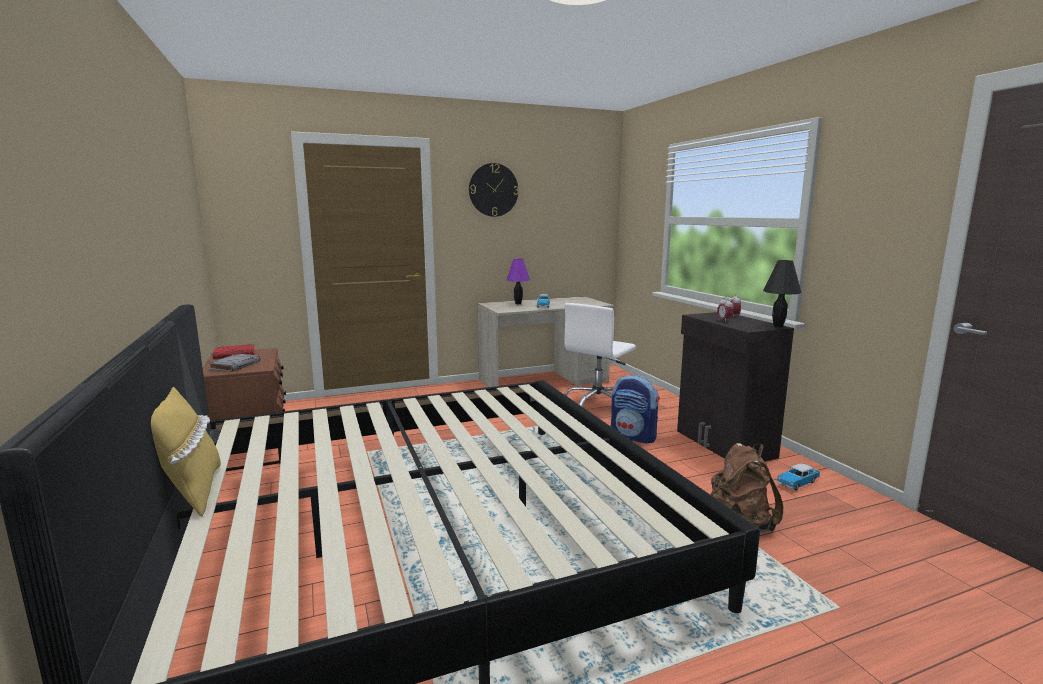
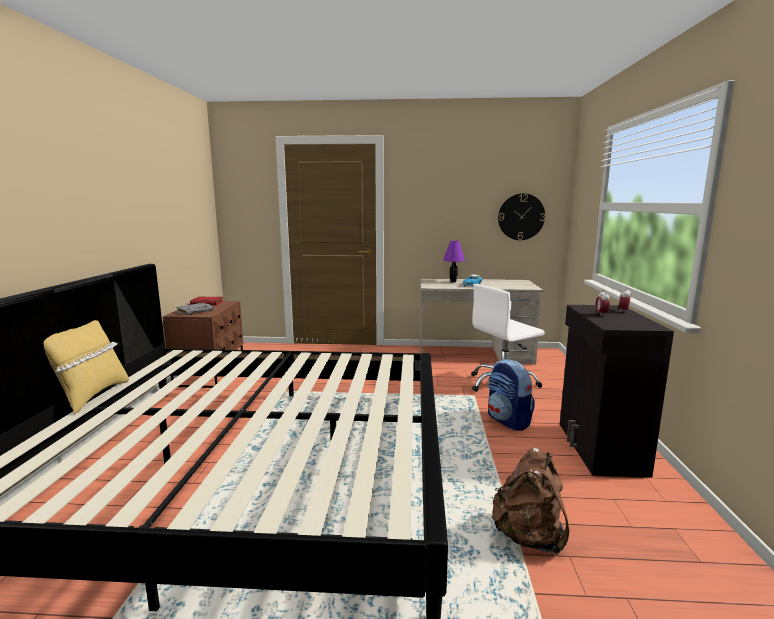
camera: 25 degrees right, 0 degrees up
(493, 190) = (439, 178): wall clock -> wall clock (521, 217)
(777, 326) = (654, 327): black table lamp -> none
(797, 483) = (648, 510): toy car -> none

